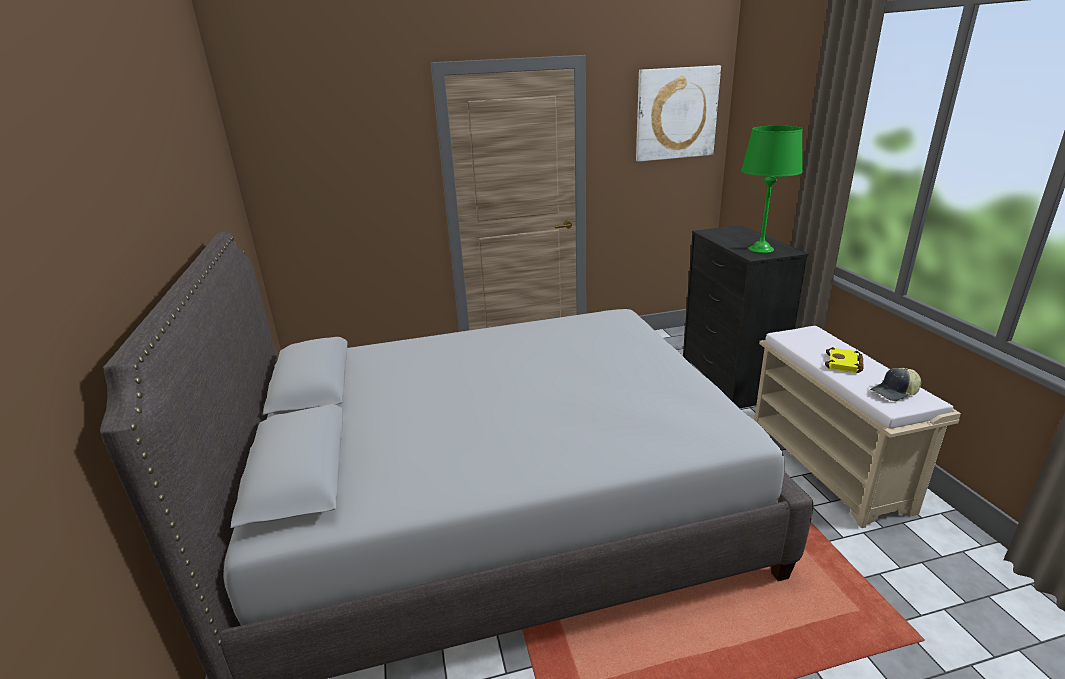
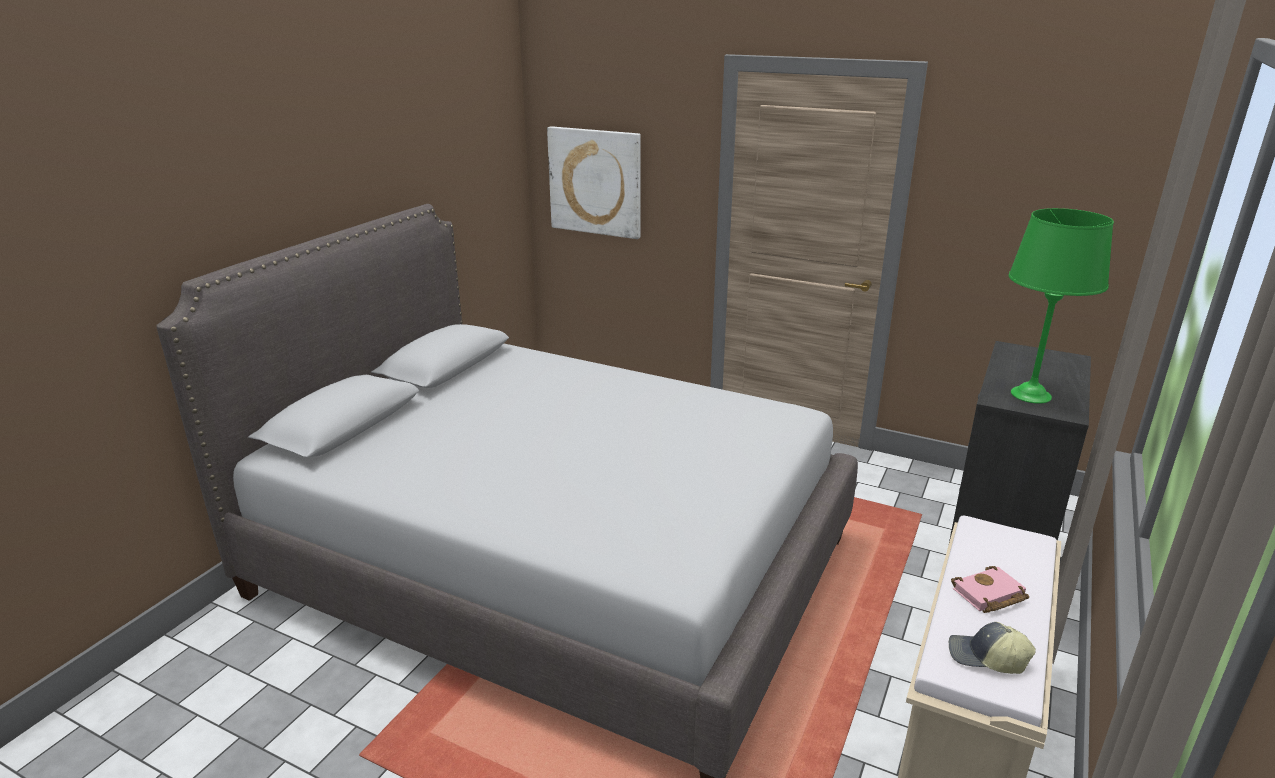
camera: 40 degrees right, 0 degrees up
(676, 113) = (1067, 162): picture -> picture (595, 182)
(844, 364) = (988, 595): yellow book -> pink book

